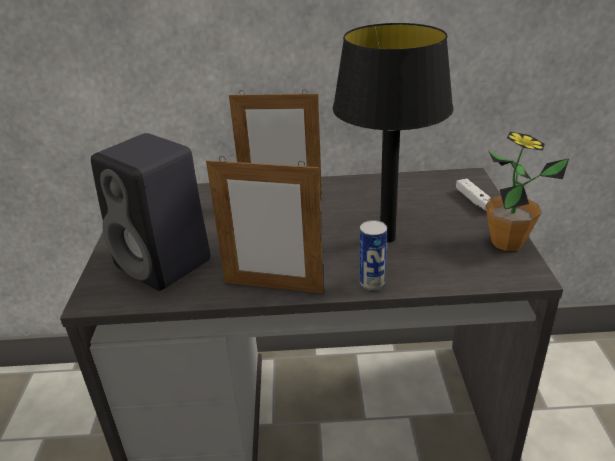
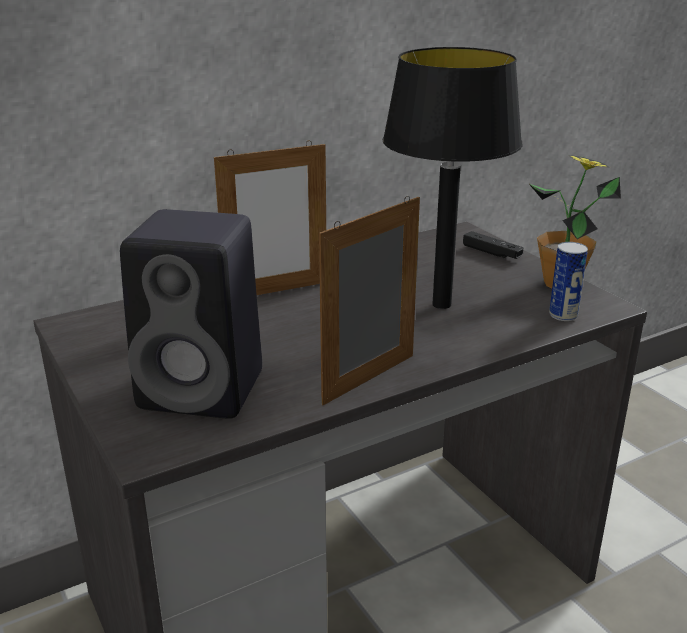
camera: 30 degrees left, 5 degrees down
(273, 287) = (369, 379): picture frame -> picture frame turned 150 degrees clockwise
(372, 283) = (472, 348): can -> can (563, 315)
(474, 200) = (491, 253): white game controller -> black game controller

